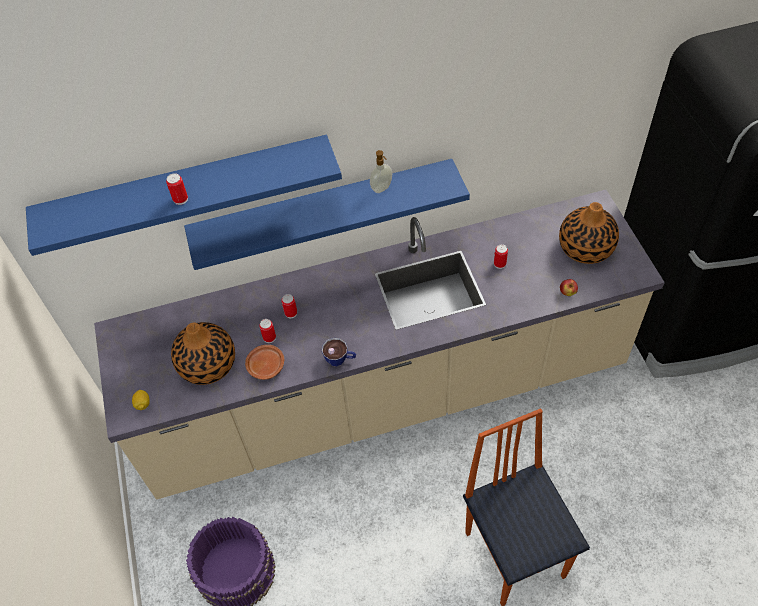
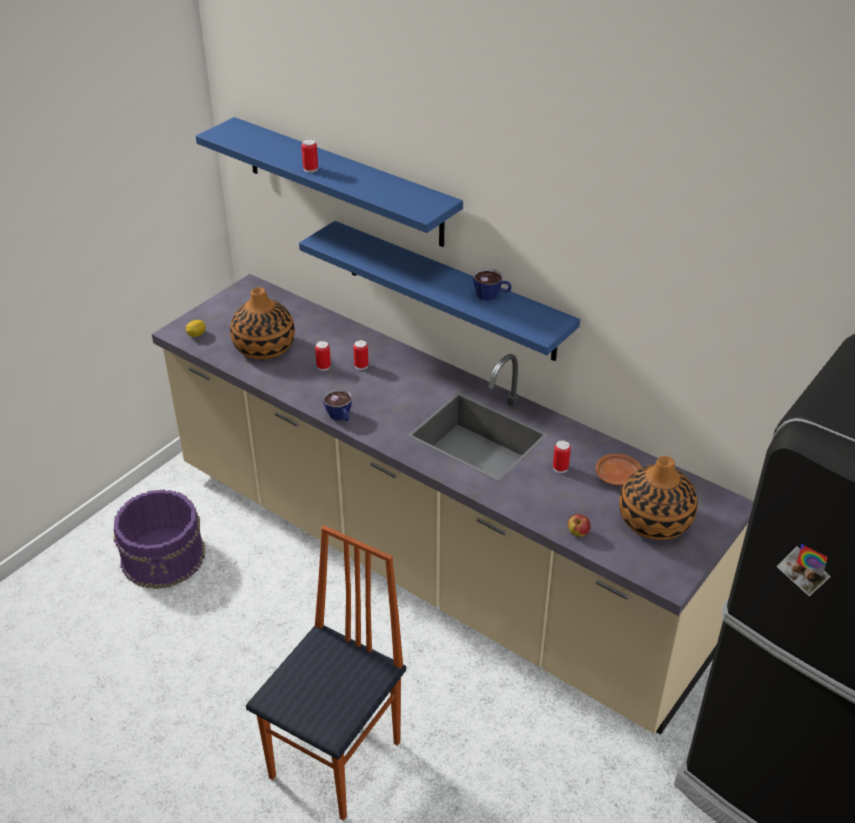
camera: 50 degrees right, 15 degrees down
(266, 365) = (293, 378): brown plate -> brown plate (617, 475)
(382, 188) = (492, 296): soap dispenser -> cup

